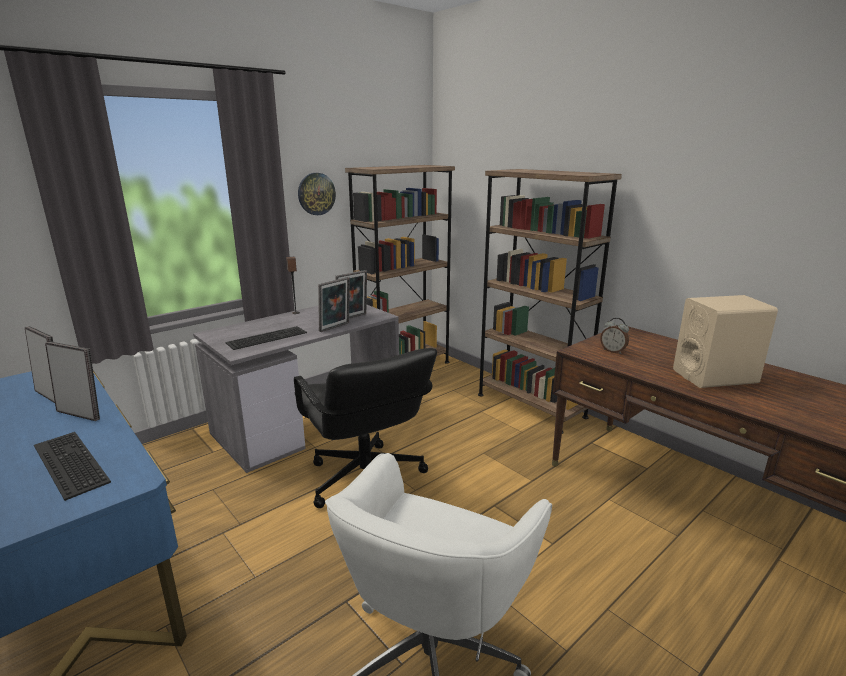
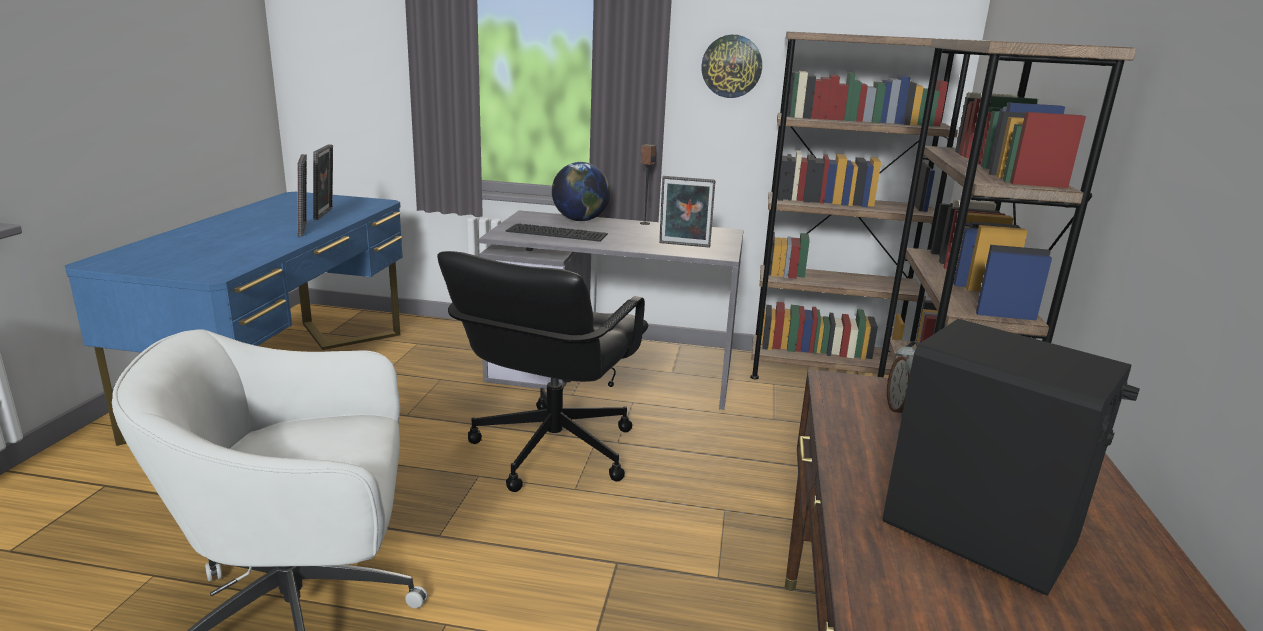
camera: 50 degrees right, 0 degrees up
(67, 463) = (224, 250): keyboard -> none
(255, 324) = (580, 220): none -> globe
(335, 327) = (639, 247): picture frame -> none
(714, 376) = (980, 533): beige speaker -> black speaker

